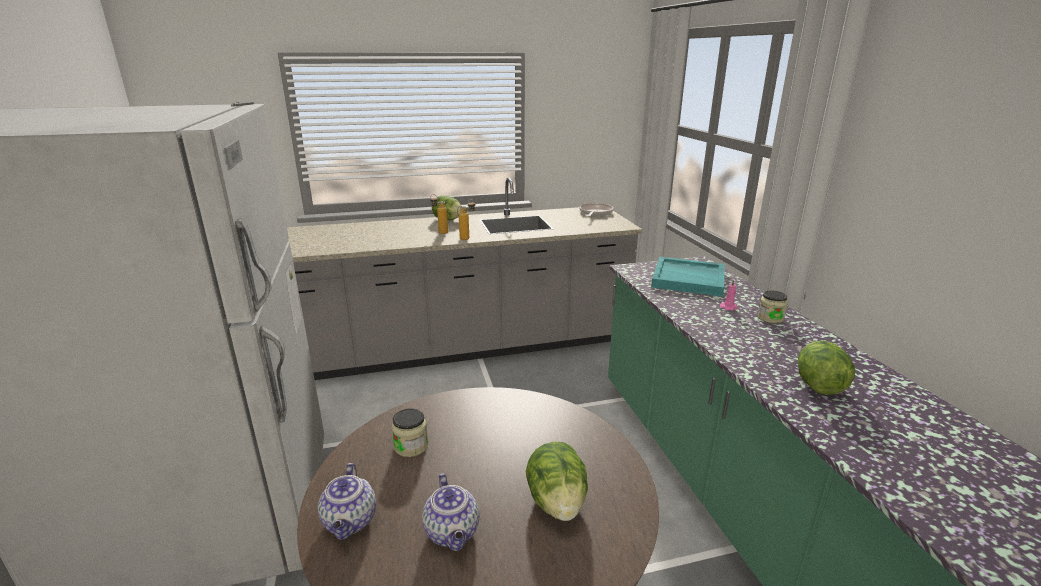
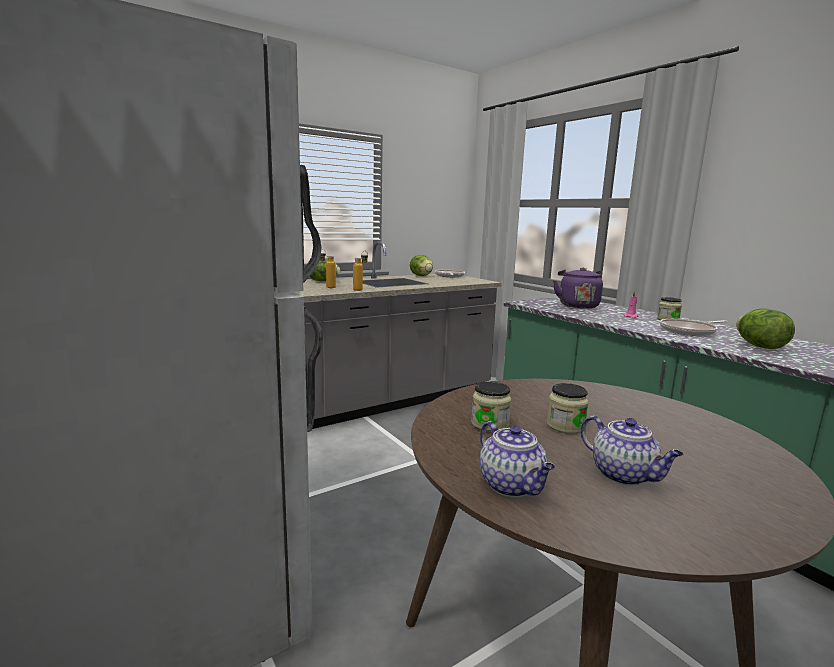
camera: 20 degrees left, 10 degrees down
(474, 461) = (565, 426): none -> jar
(557, 502) = (677, 440): lettuce -> lettuce (421, 276)
(689, 279) = (577, 305): turquoise tray -> purple kettle
(766, 345) = (690, 331): none -> frying pan

